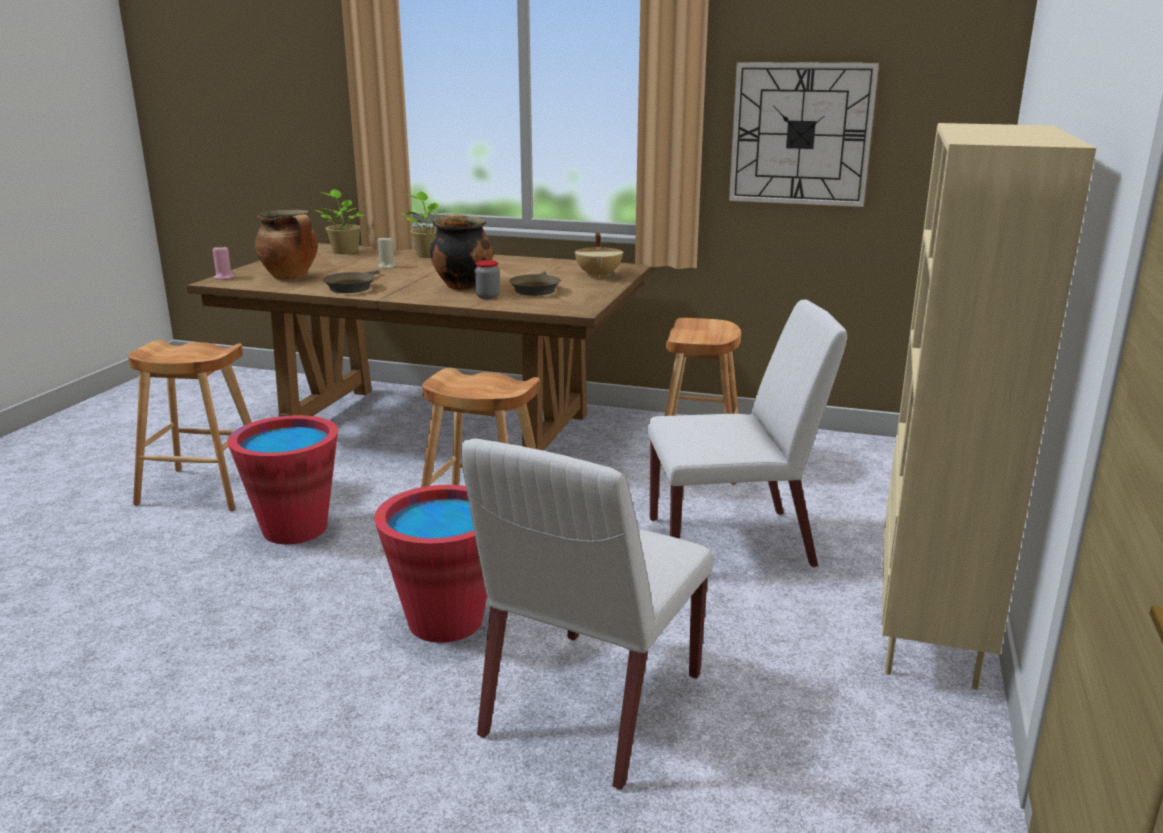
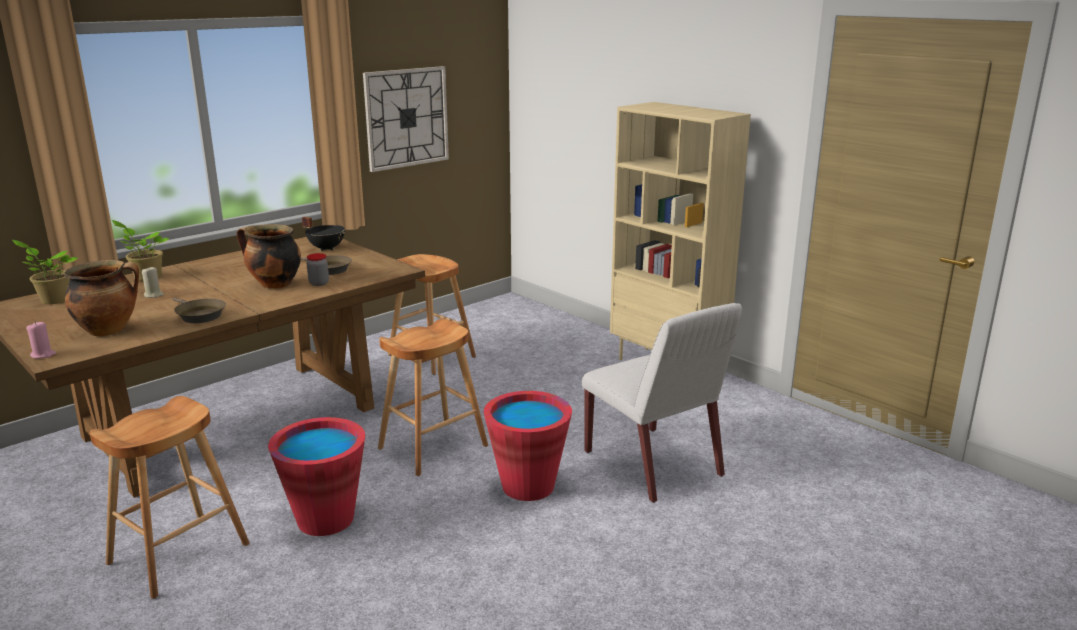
camera: 60 degrees left, 0 degrees up
(599, 275) = (327, 248): beige cooking pot -> black cooking pot
(732, 542) = (538, 379): white chair -> none

